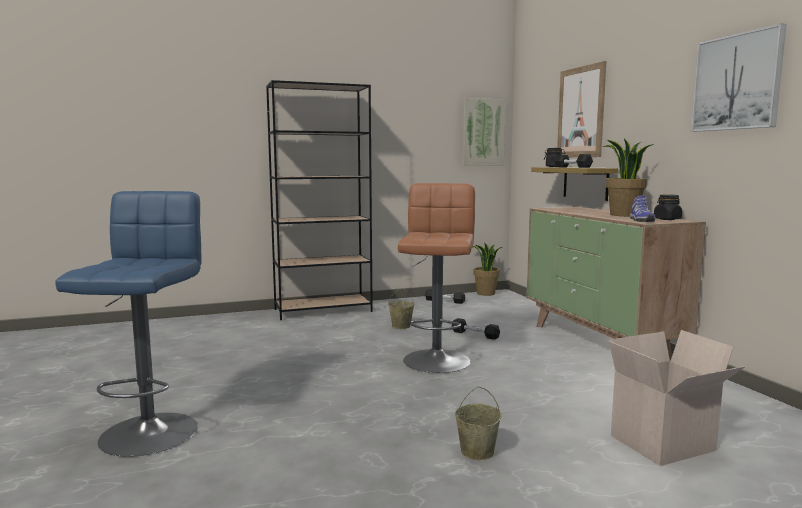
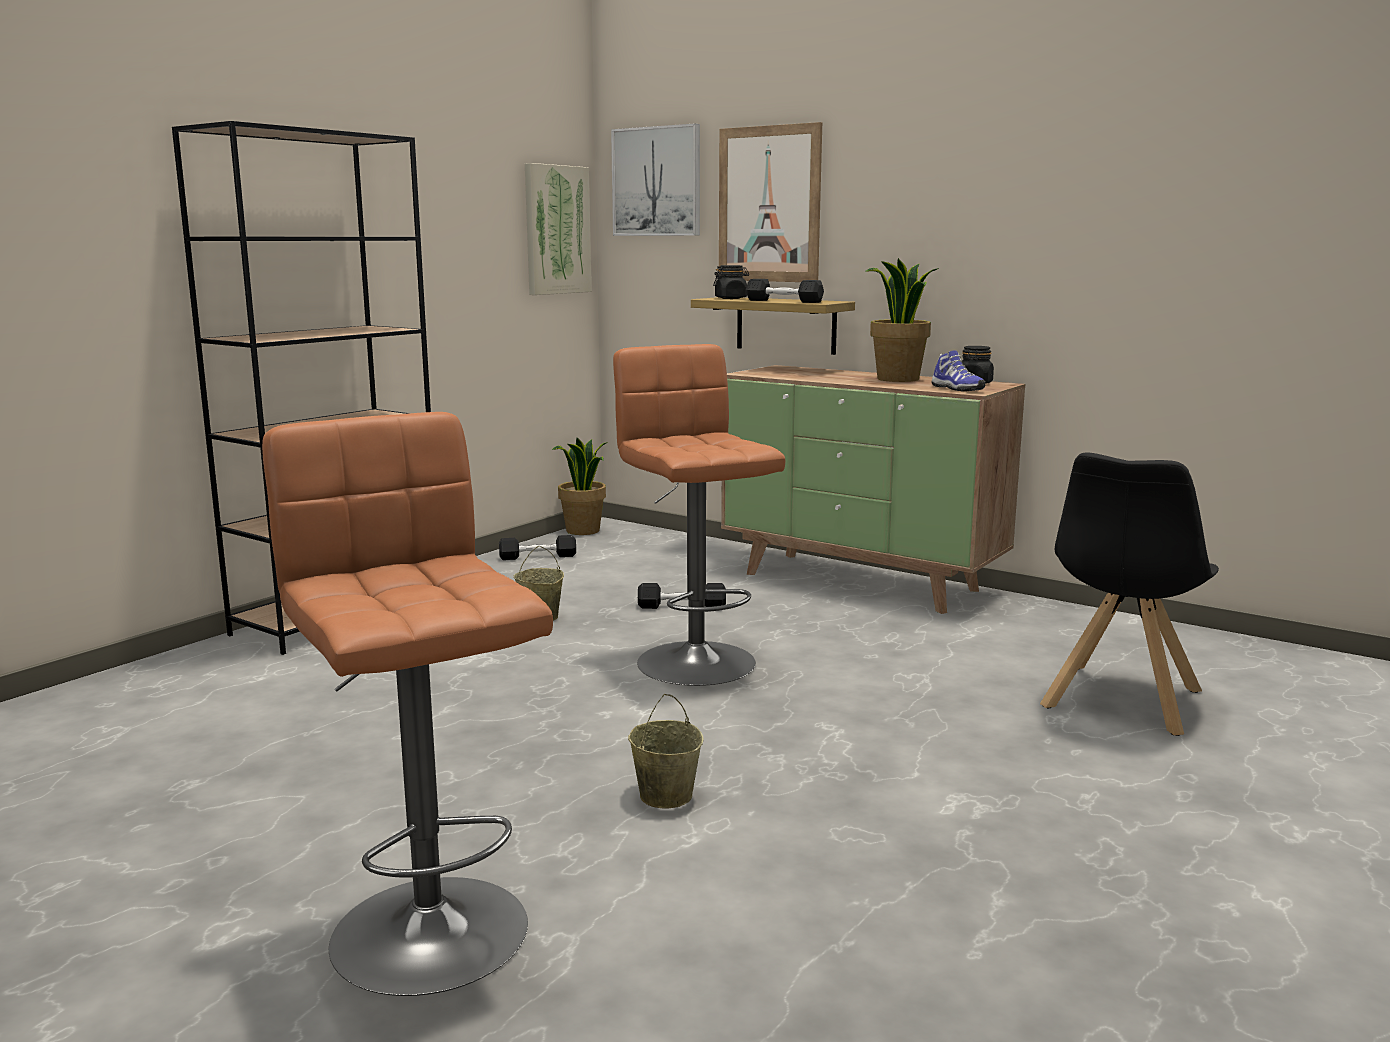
camera: 35 degrees left, 5 degrees up
(150, 433) = (431, 932): blue stool -> brown stool
(477, 451) = (957, 777): beige bucket -> beige bucket (665, 795)
(663, 444) = (1120, 701): cardboard box -> black chair
(737, 82) = (1068, 184): picture -> picture (657, 182)

